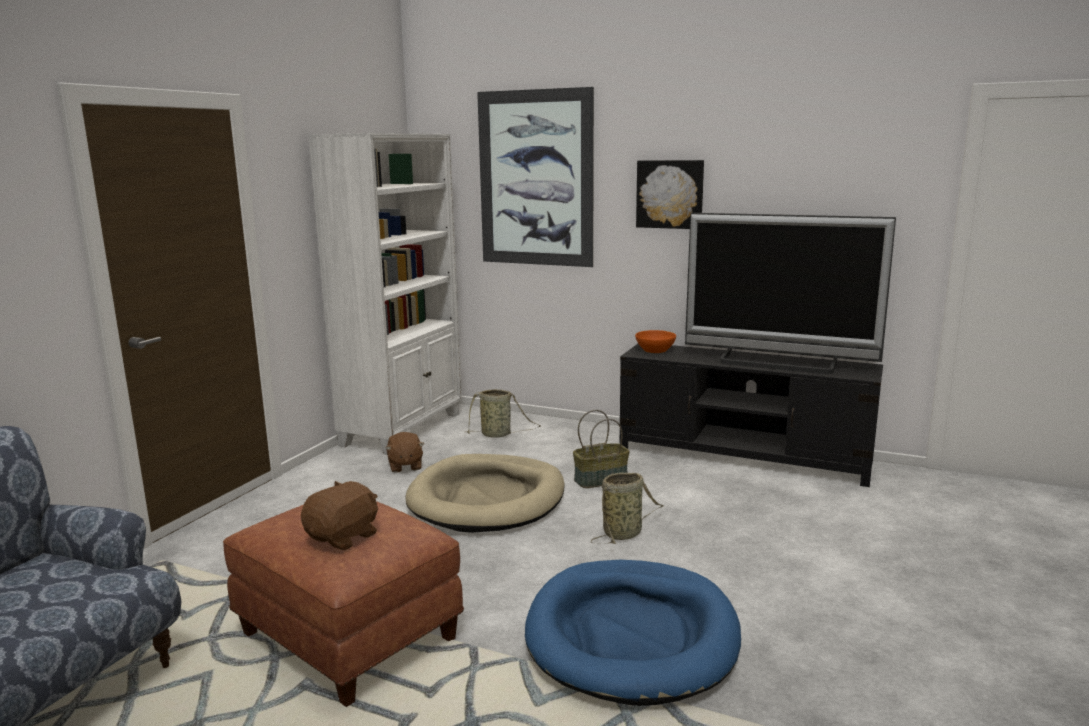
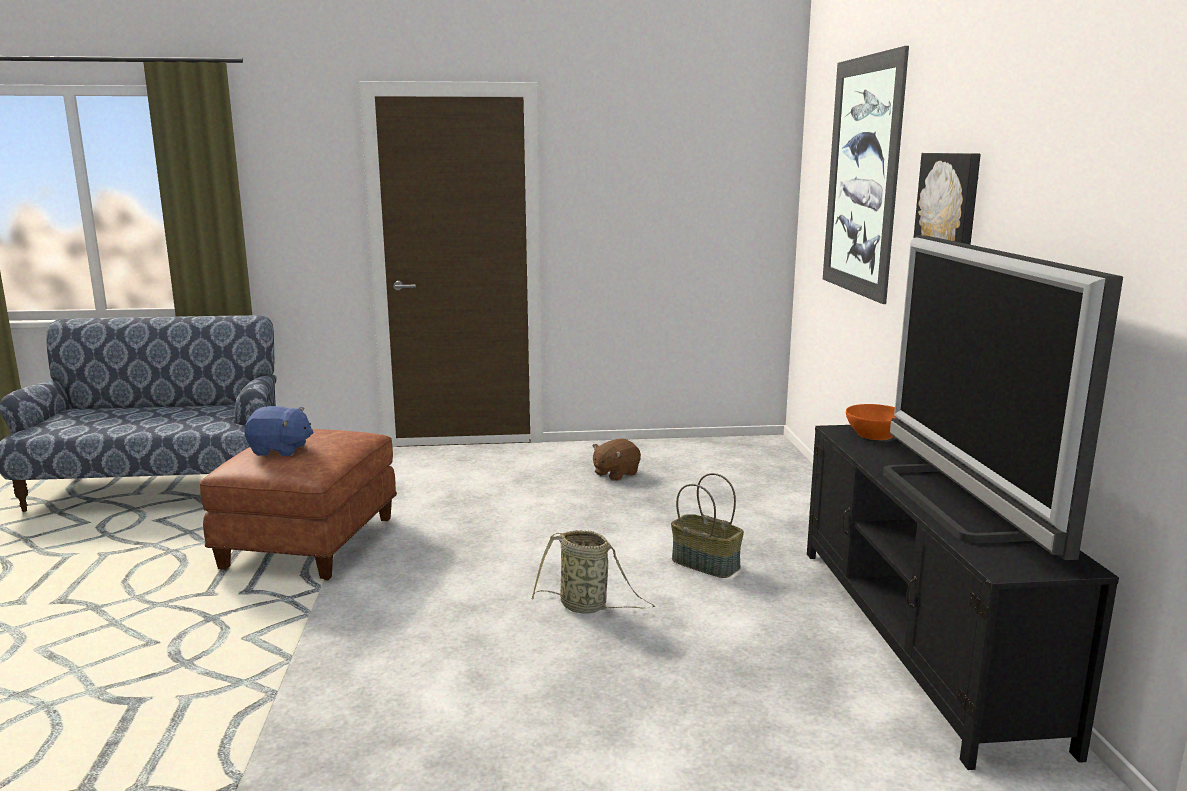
camera: 60 degrees right, 0 degrees up
(344, 537) = (280, 450): brown plush toy -> blue plush toy
(403, 429) = (695, 449): white bookcase -> none
(487, 499) = (589, 524): beige dog bed -> none
(498, 434) = (747, 487): basket -> none
(632, 635) = (377, 658): blue dog bed -> none

